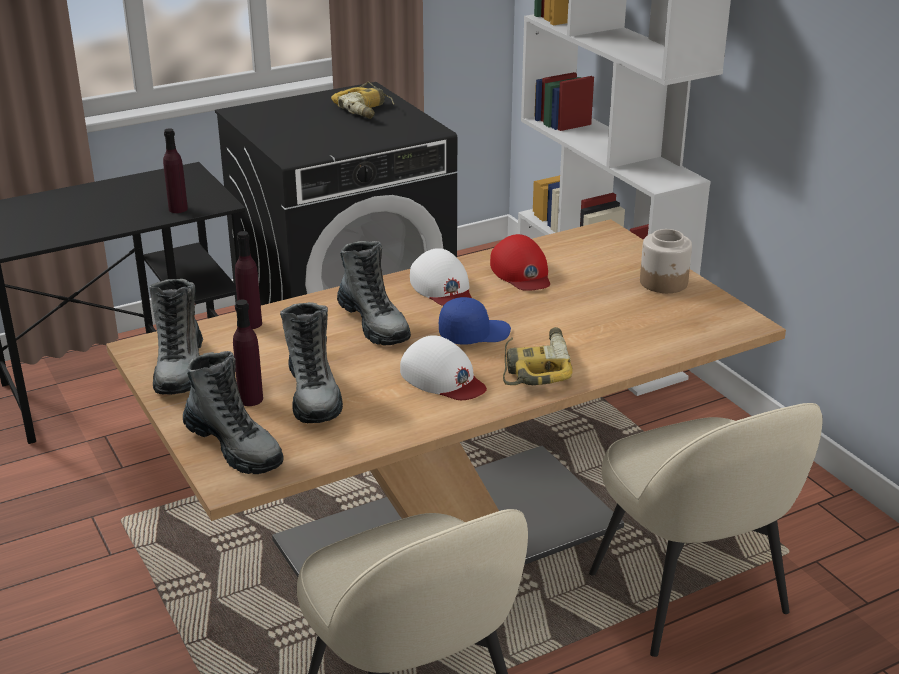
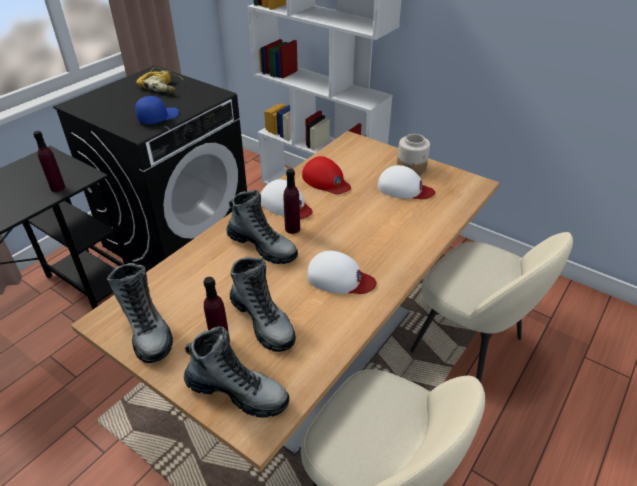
camera: 25 degrees left, 10 degrees up
(250, 323) = (175, 272): purple bottle -> purple bottle (292, 228)
(473, 334) = (332, 236): blue cap -> blue cap (158, 117)
(534, 366) = (388, 251): power drill -> none
(626, 305) = (404, 189): none -> white cap

